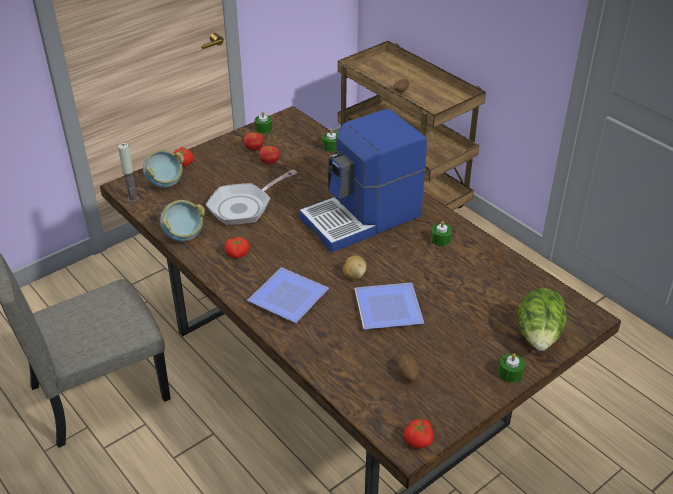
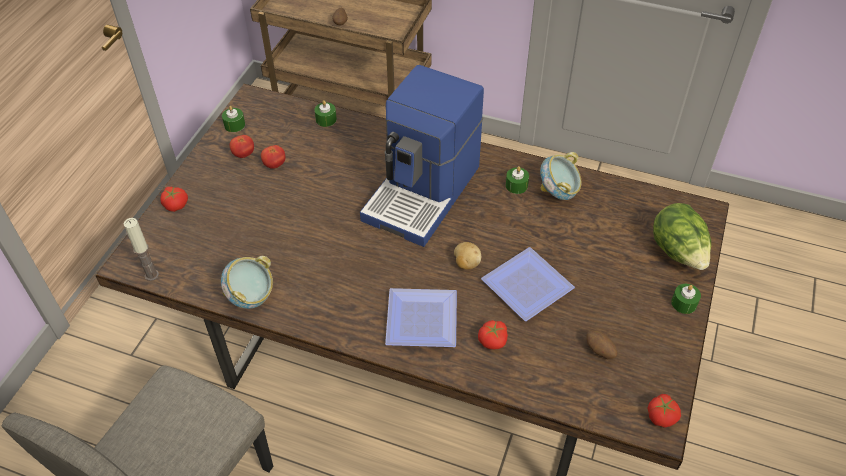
camera: 30 degrees left, 10 degrees up
(165, 184) = (175, 240): bowl -> bowl (558, 193)
(237, 254) = (328, 293): tomato -> tomato (493, 340)
(244, 206) = (289, 231): frying pan -> none

